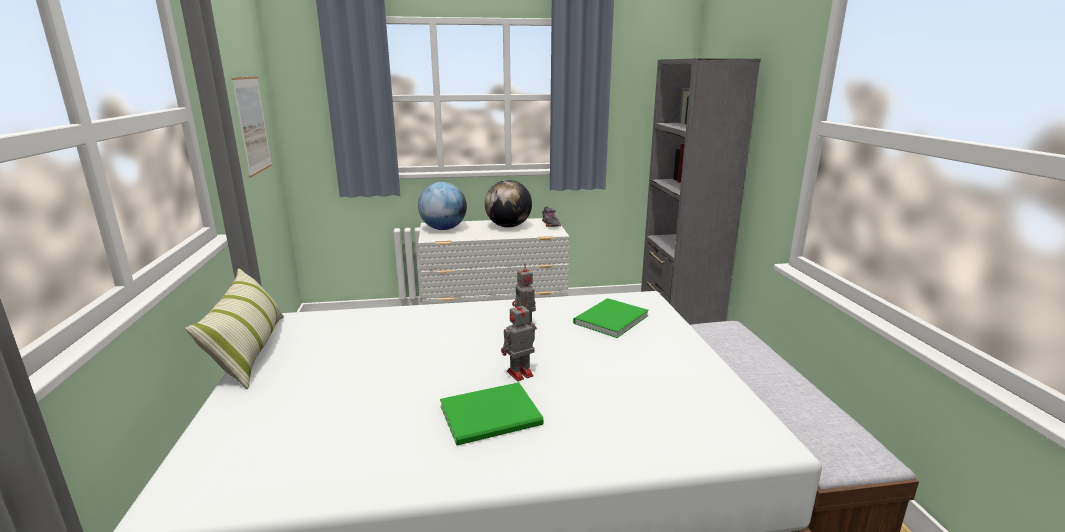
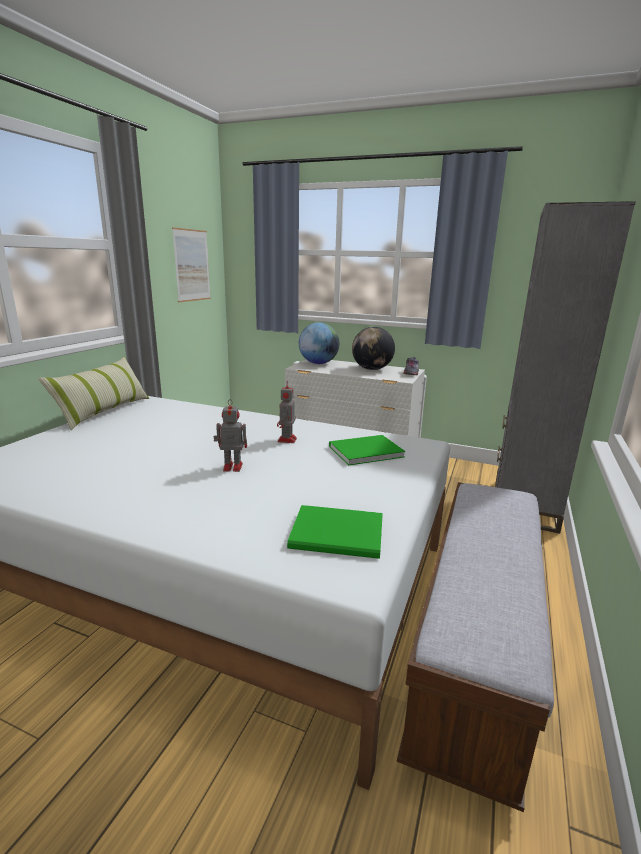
camera: 30 degrees right, 0 degrees up
(494, 416) = (171, 487): green book -> green book (339, 535)

